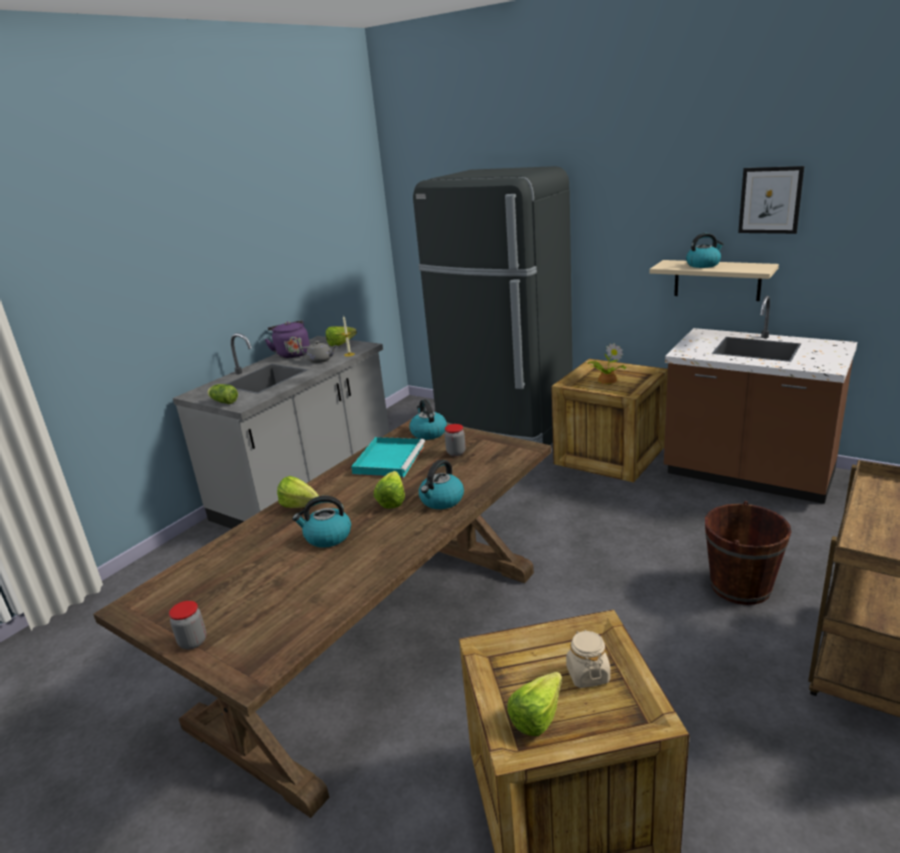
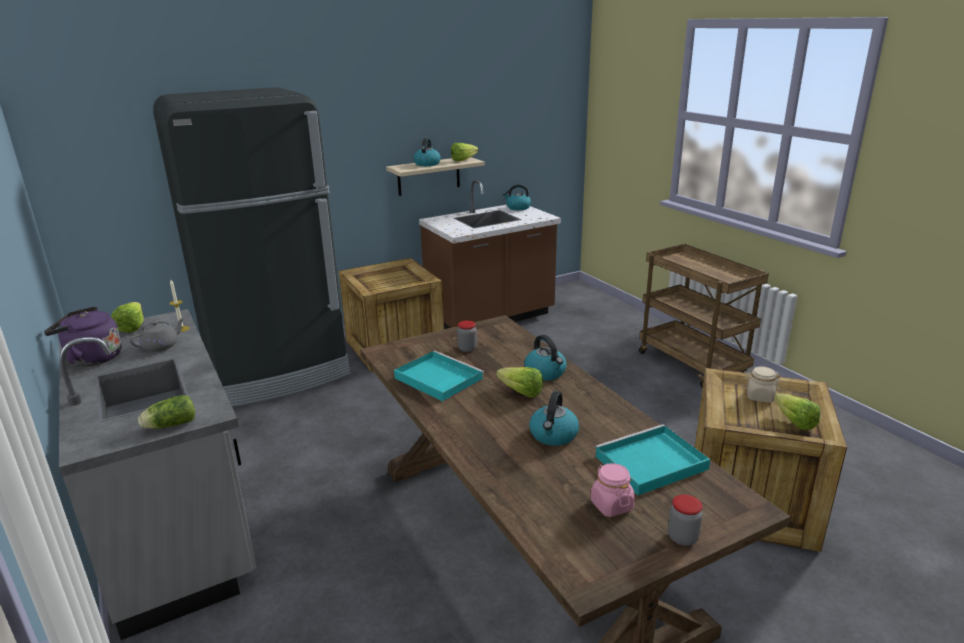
camera: 65 degrees left, 0 degrees up
(230, 593) = (611, 505): none -> pink jar
(303, 508) = (480, 439): lettuce -> lettuce (465, 160)
(305, 598) = (649, 463): none -> turquoise tray
(428, 433) = (408, 351): kettle -> kettle (518, 208)
(606, 380) = (386, 280): potted plant -> none
(740, 586) = (600, 368): brown bucket -> none
(770, 200) = (457, 108): picture -> none

